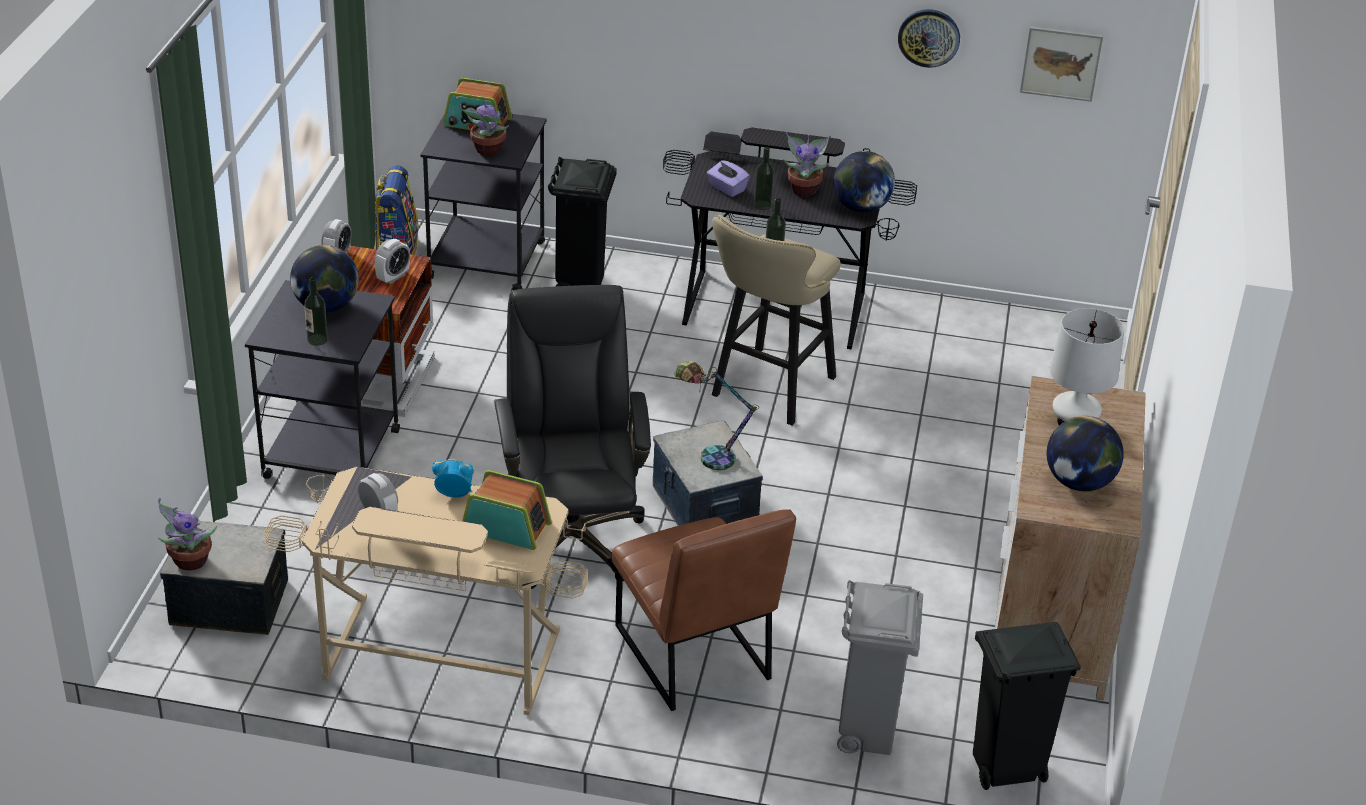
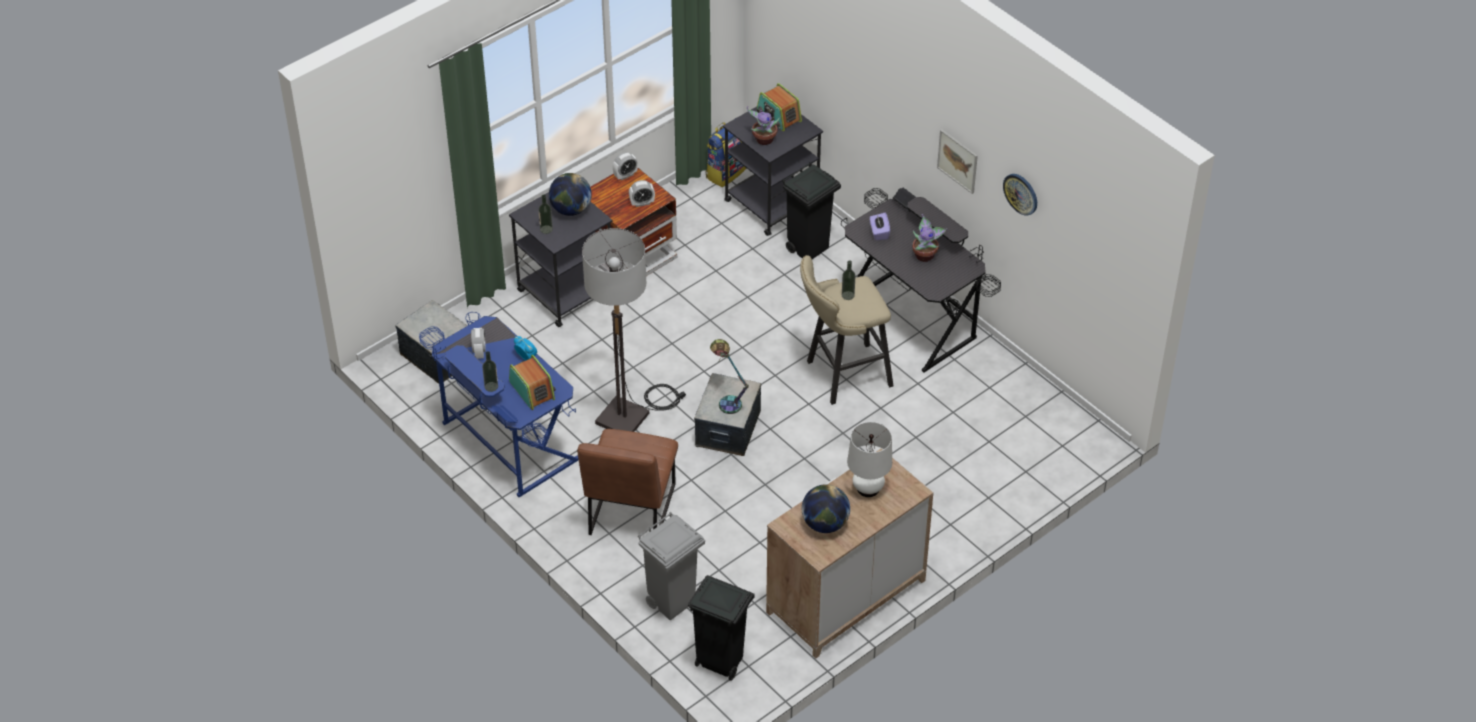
camera: 40 degrees right, 10 degrees up
(188, 561) = (413, 325): potted plant -> none
(440, 659) = (506, 443): beige desk -> blue desk
(570, 543) = (634, 413): black office chair -> floor lamp
(762, 205) = (887, 255): bottle -> bottle (491, 386)
(861, 207) = (945, 285): globe -> none
(1061, 63) = (1090, 250): picture -> picture (957, 161)

